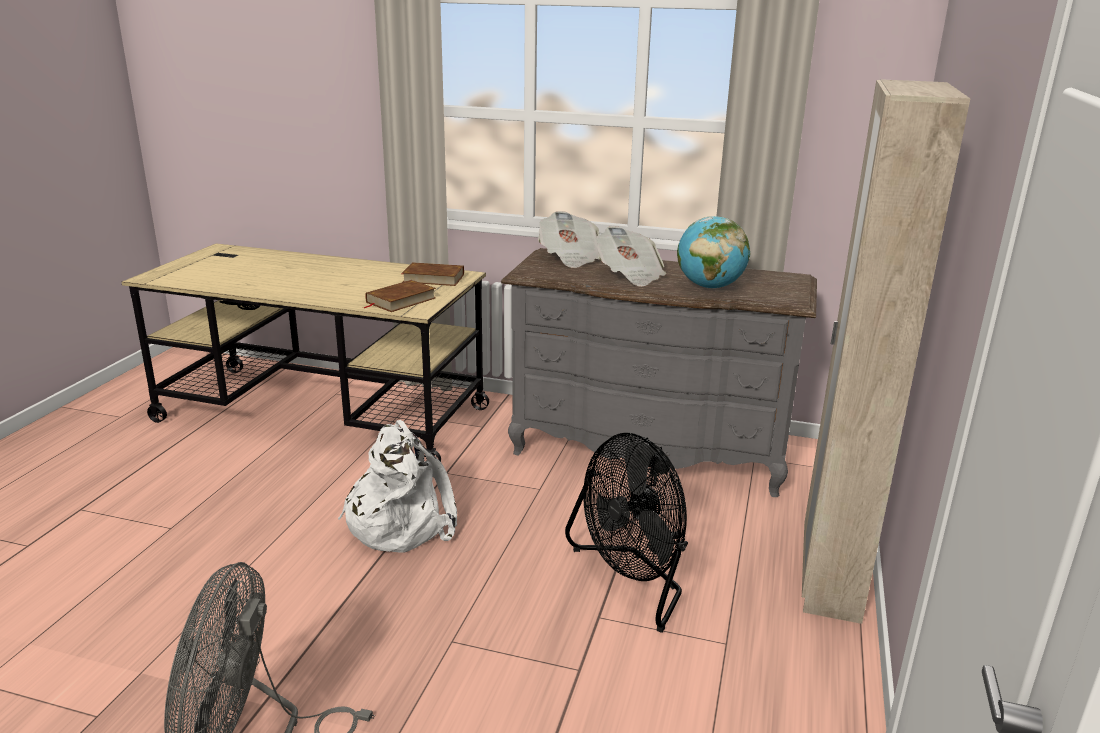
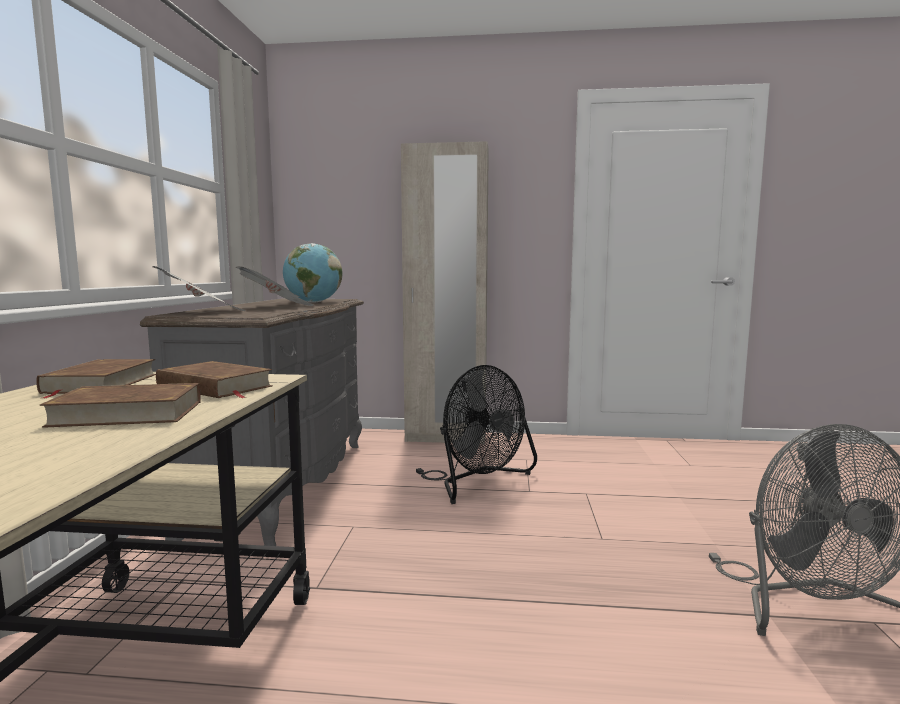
camera: 100 degrees left, 15 degrees down
(349, 290) = (127, 413): none -> brown book
(400, 523) = (441, 599): white backpack -> none

